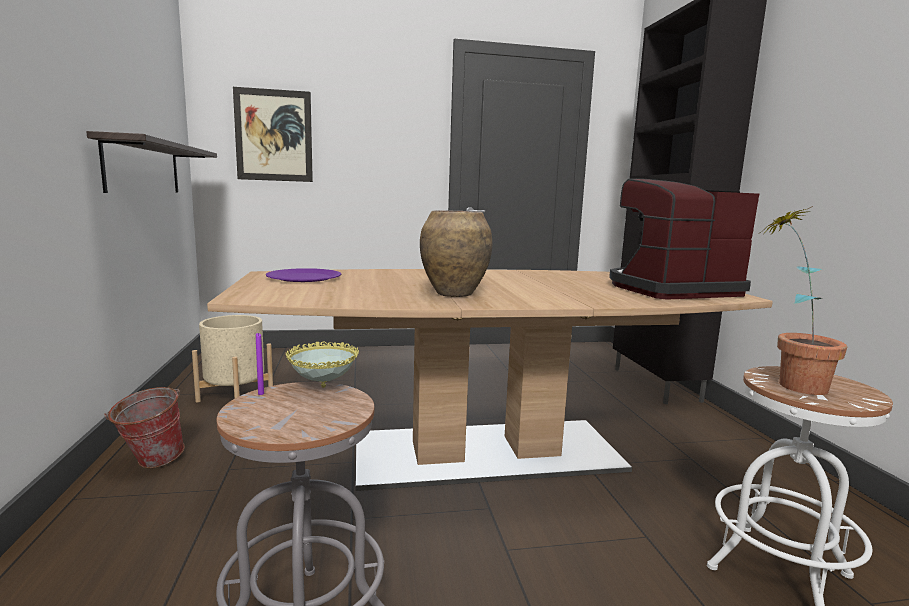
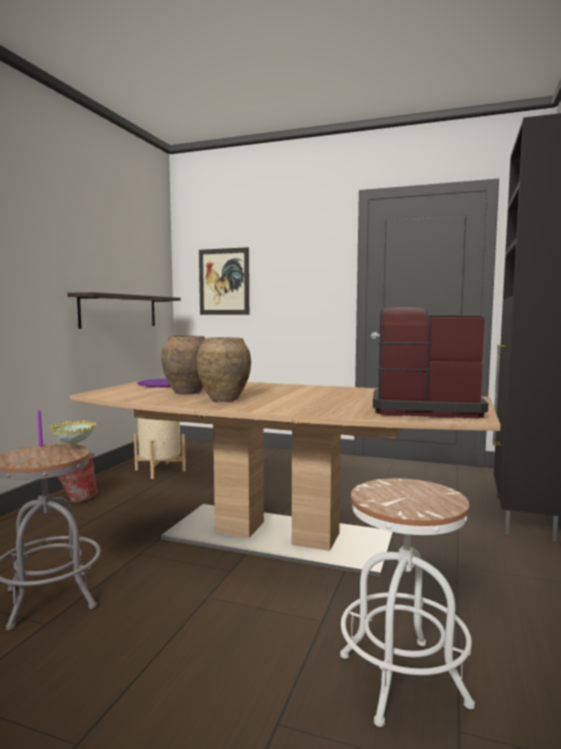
camera: 30 degrees right, 5 degrees down
(377, 287) = (187, 393): none -> brown vase
(789, 382) = (390, 491): potted plant -> none

